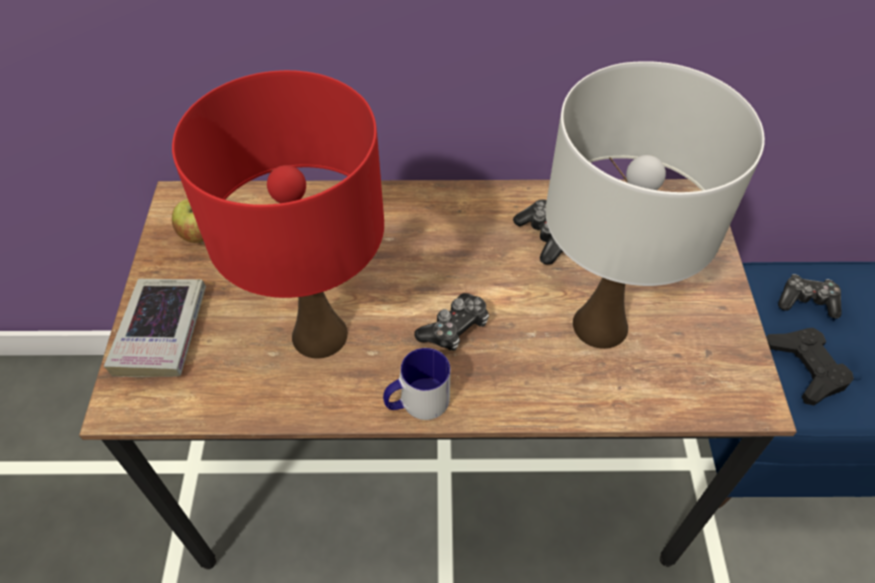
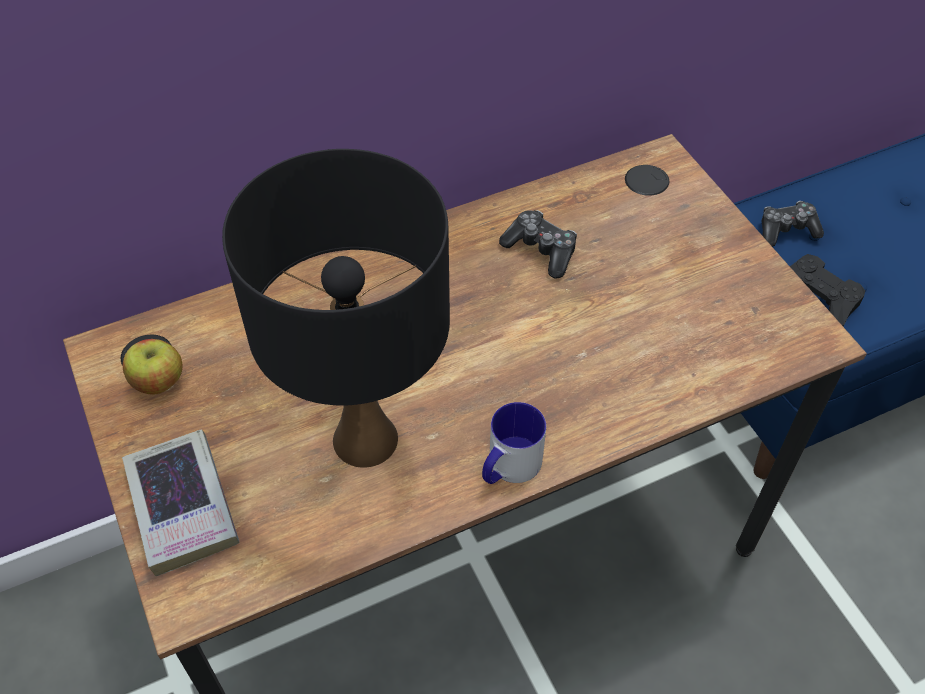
camera: 25 degrees left, 0 degrees up
(320, 335) = (366, 439): red table lamp -> black table lamp
(455, 328) = (503, 378): game controller -> none
(600, 324) = (643, 319): white table lamp -> none

